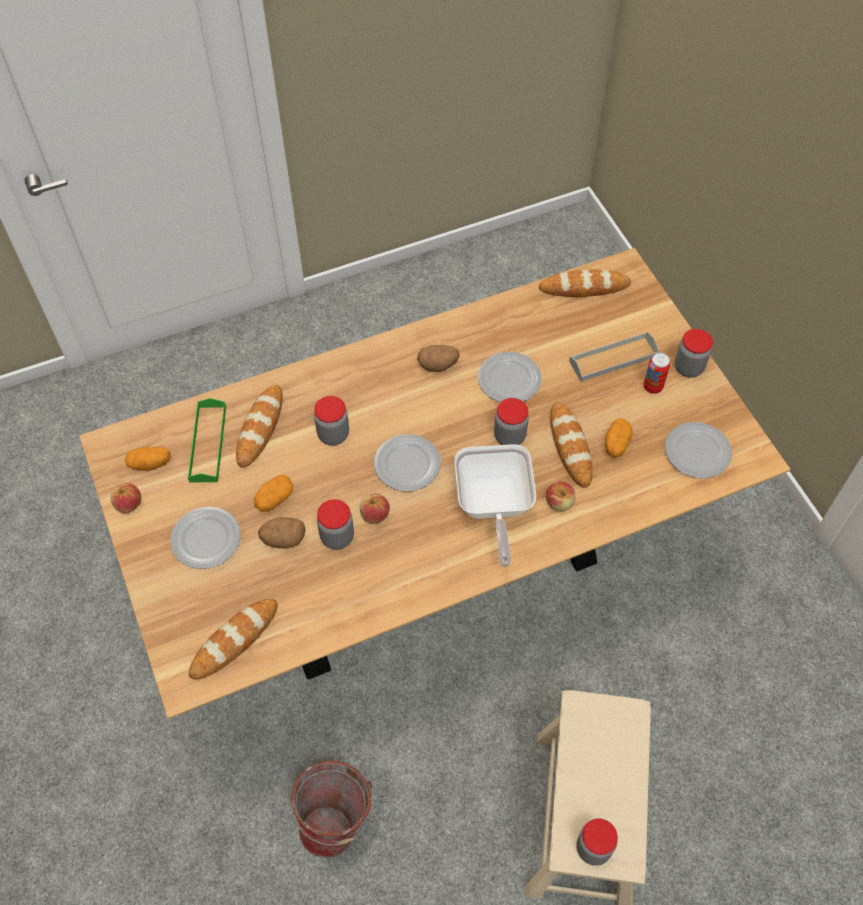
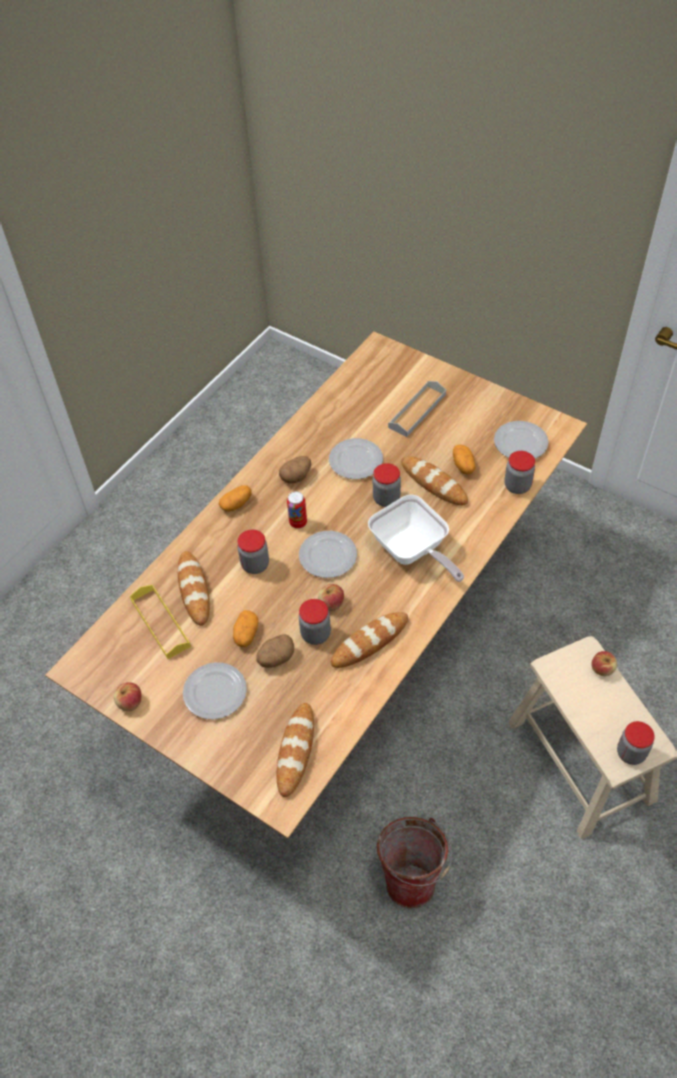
camera: 30 degrees left, 5 degrees down
(150, 464) = (124, 663): potato -> potato (236, 504)
(208, 443) = (160, 623): green tray -> yellow tray
(559, 502) = (455, 524): apple -> apple (602, 669)
(584, 287) = (359, 373): bread -> bread (369, 642)
(652, 387) = (458, 416): can -> can (298, 523)
(688, 367) = (472, 391): jar -> jar (517, 486)

